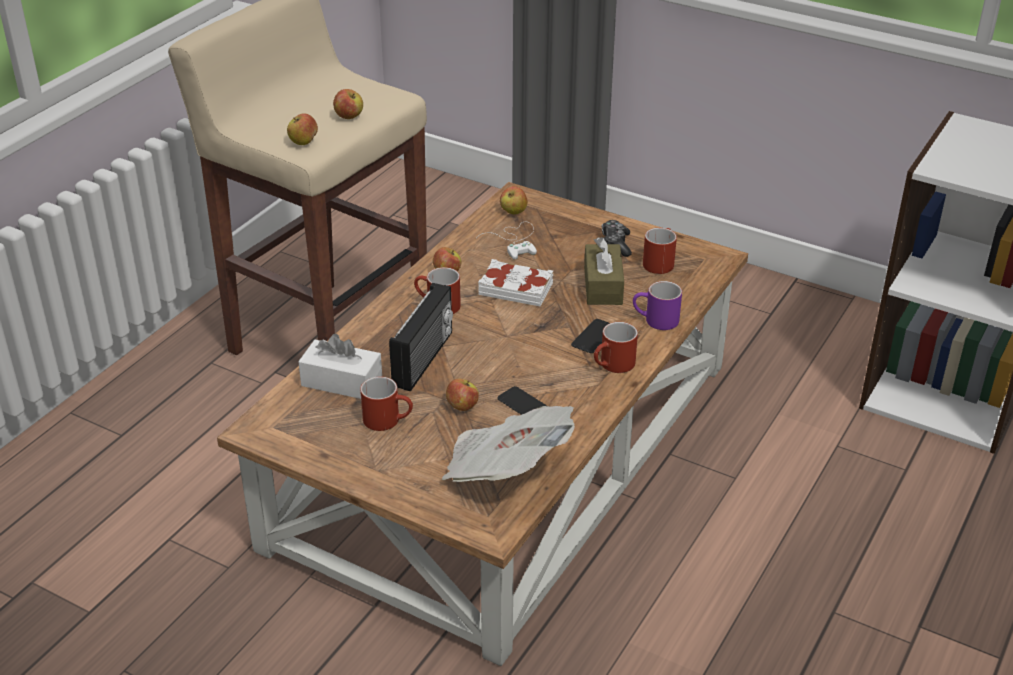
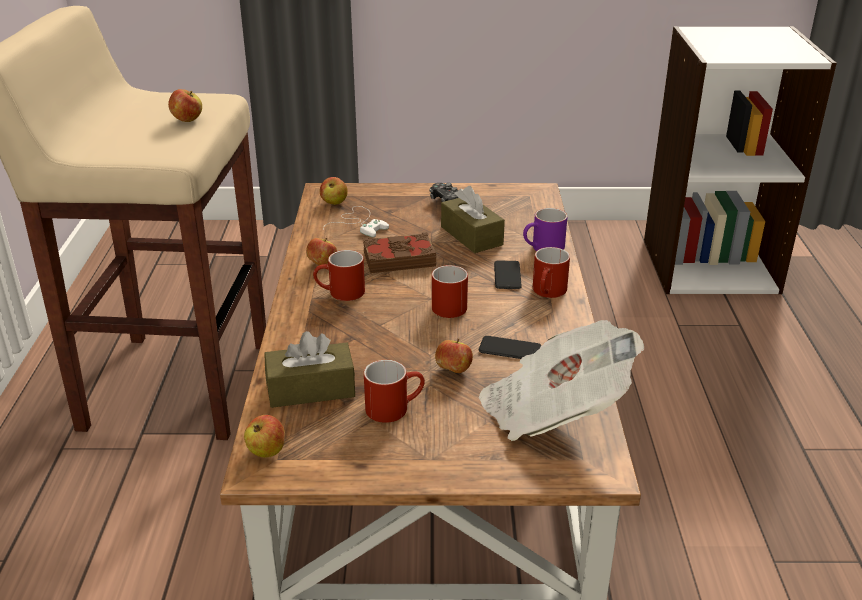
camera: 30 degrees left, 5 degrees down
(303, 142) = (161, 149): apple -> apple (266, 451)
(341, 382) = (311, 389): white tissue box -> brown tissue box
(424, 359) = (375, 341): radio -> none
(516, 288) = (399, 259): white book -> brown book
(659, 261) = (497, 206): red mug -> red mug (447, 304)

